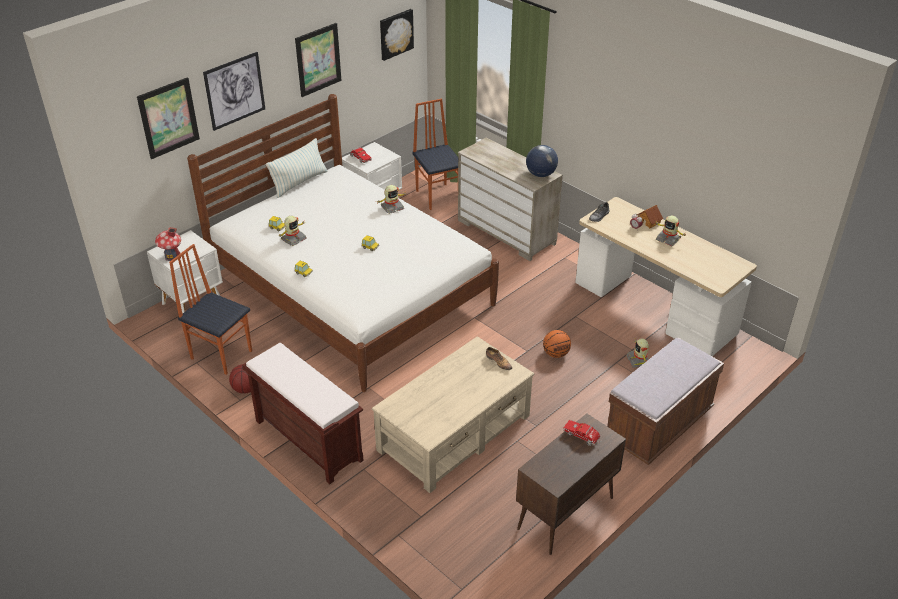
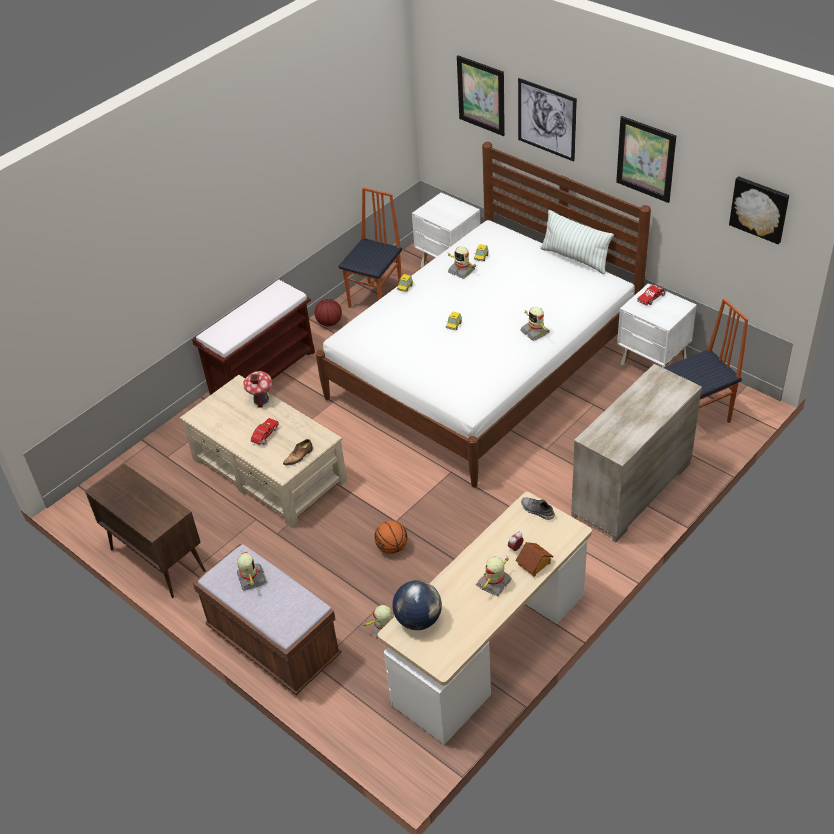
camera: 90 degrees right, 5 degrees up
(172, 257) = (433, 208): toy house -> toy house (261, 400)
(540, 174) = (616, 444): globe -> globe (418, 619)
(583, 436) = (158, 508): toy truck -> toy truck (264, 436)
(653, 381) = (251, 578): none -> toy robot

